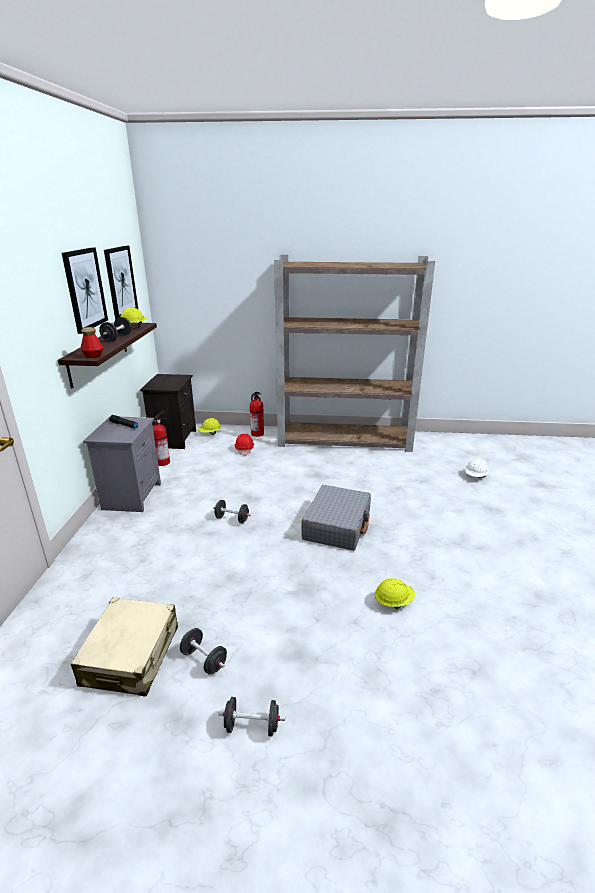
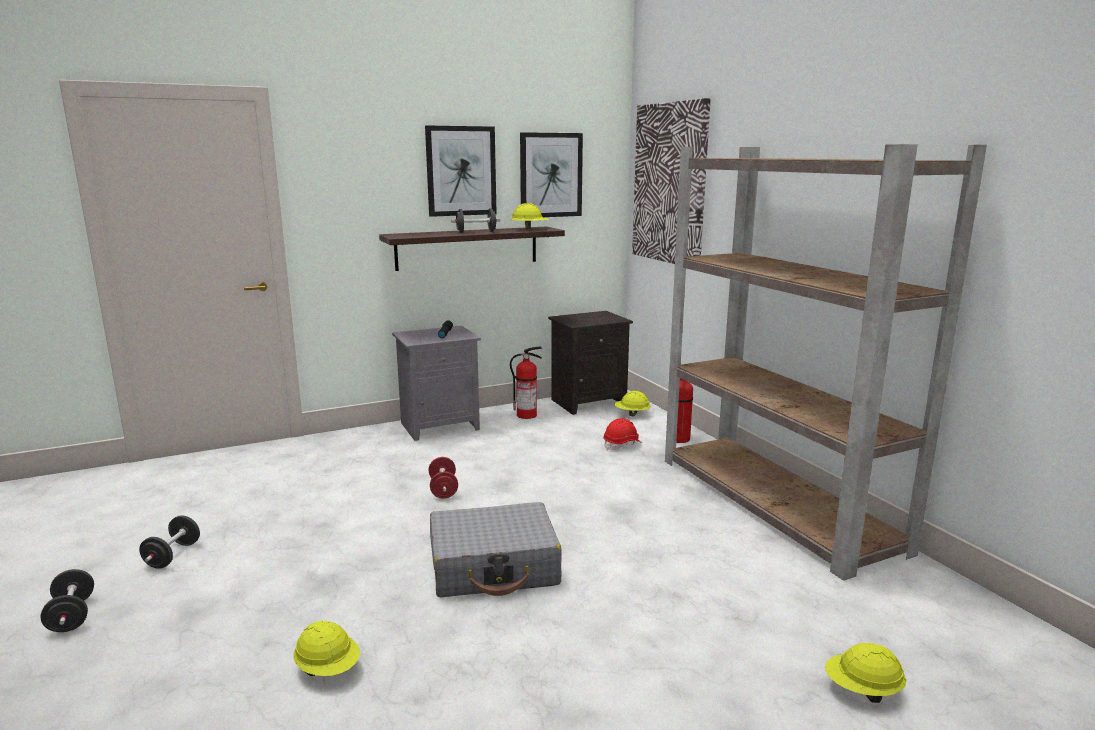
camera: 60 degrees right, 10 degrees down
(93, 356) = (401, 236): bottle -> none
(131, 655) = (174, 516): beige suitcase -> none
(199, 278) = (669, 183): none -> picture
(232, 519) = (443, 489): black dumbbell -> red dumbbell
(475, 476) = (862, 690): white hard hat -> yellow hard hat

